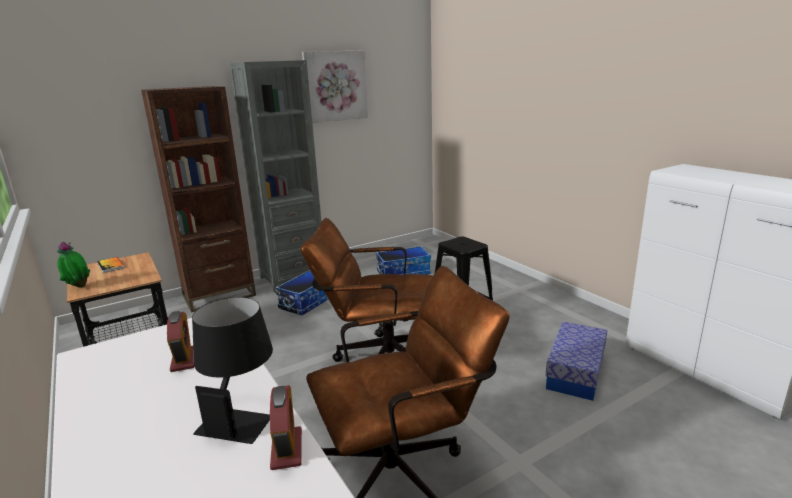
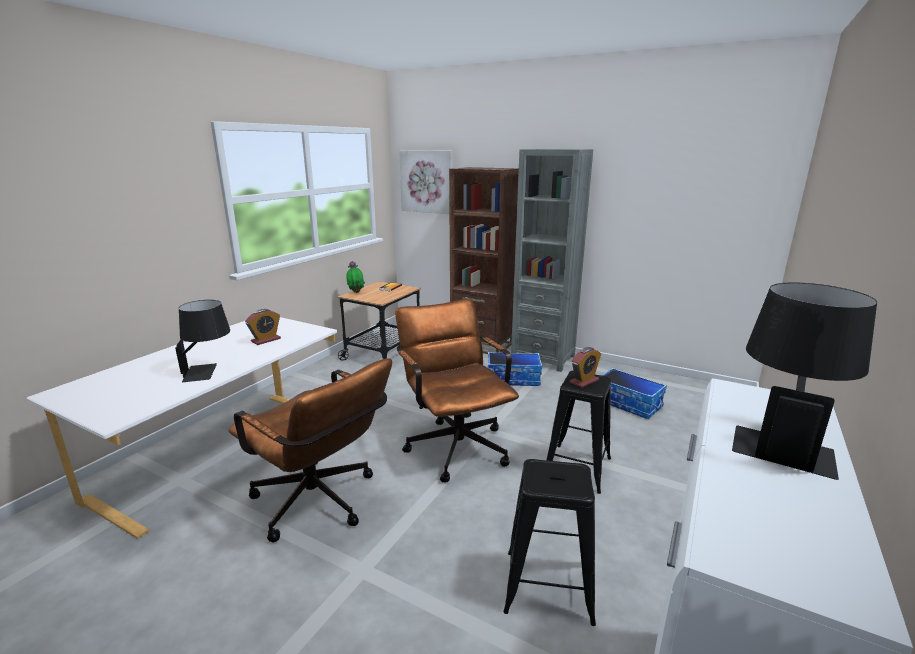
camera: 60 degrees right, 0 degrees up
(286, 449) = (176, 392): alarm clock -> alarm clock (584, 381)
(335, 86) = (645, 178): picture -> picture (427, 182)
(575, 372) = (548, 586): storage box -> black stool
(727, 175) = (781, 440): none -> black table lamp

